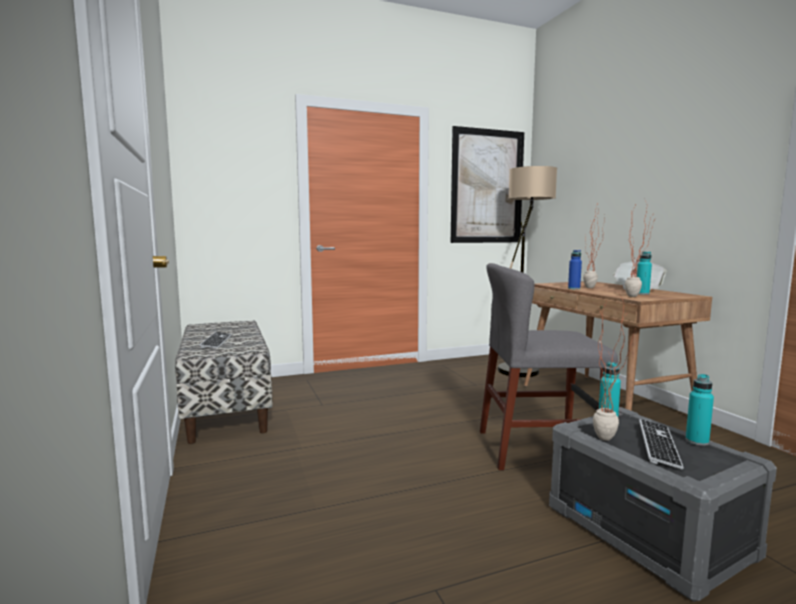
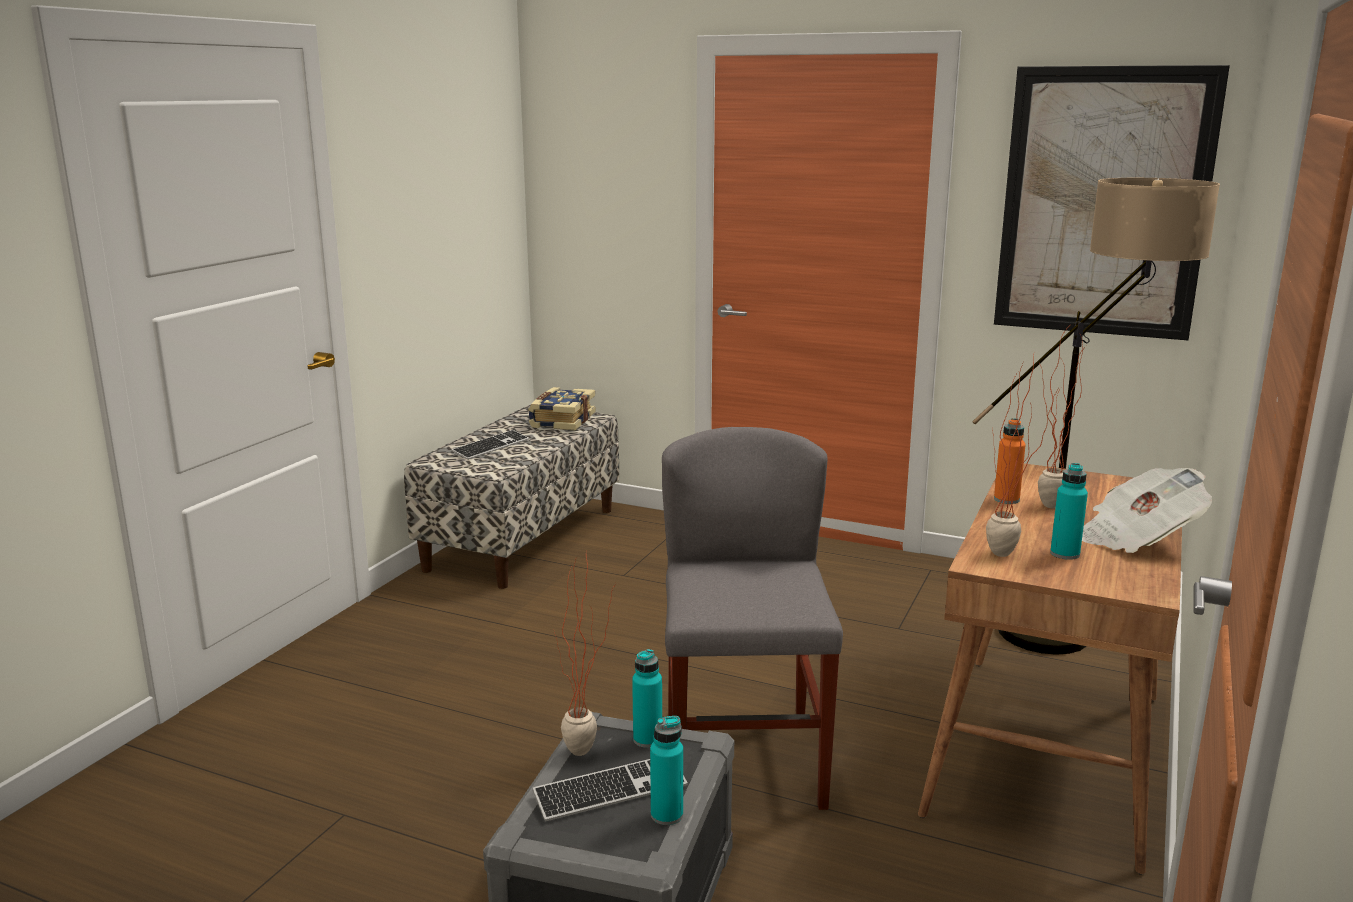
camera: 45 degrees right, 10 degrees up
(229, 326) = (561, 421): none -> book
(537, 448) = (743, 759): grey chair -> grey chair turned 45 degrees clockwise
(574, 288) = (1006, 499): blue bottle -> orange bottle

